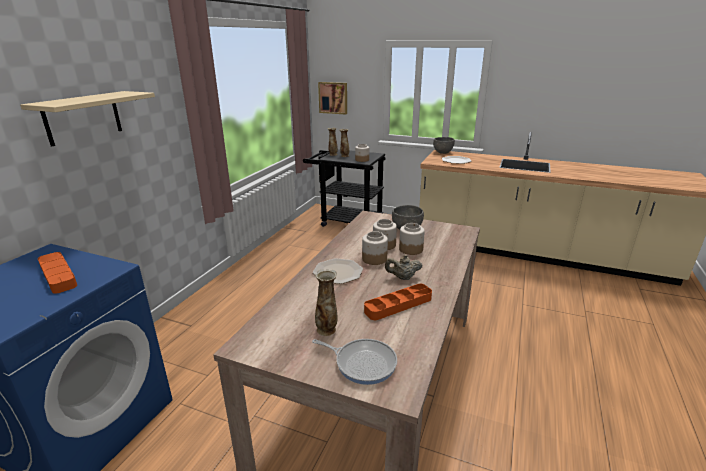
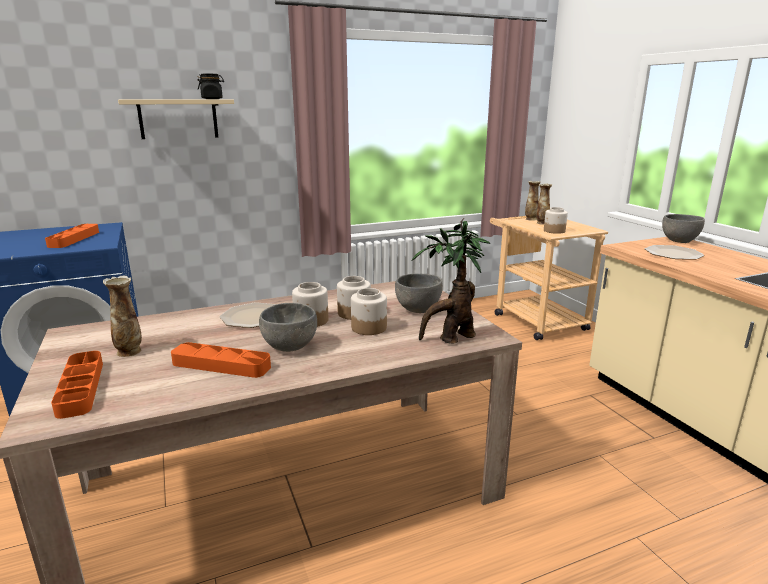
camera: 45 degrees right, 5 degrees down
(120, 93) = (212, 99): none -> black jar
(333, 97) = (567, 142): picture -> none
(346, 221) = (534, 319): black cart -> beige cart
(362, 363) = (80, 388): frying pan -> orange tray
(403, 278) = (289, 347): beige teapot -> grey bowl
(455, 238) = (451, 338): none -> potted plant

